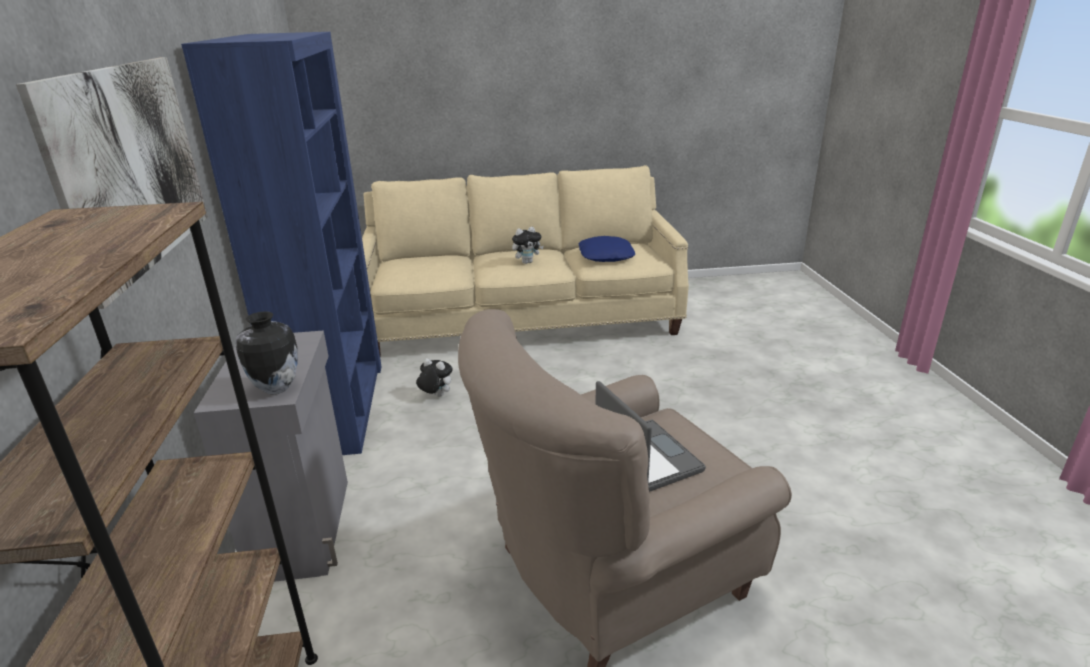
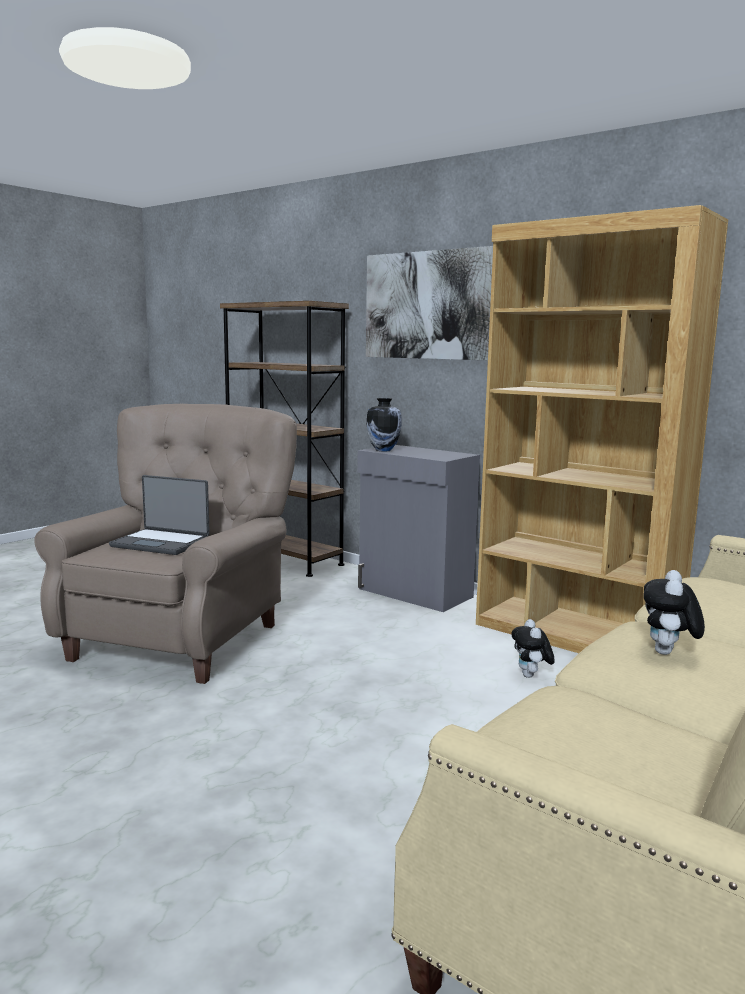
camera: 135 degrees right, 15 degrees down
(338, 408) = (575, 636): blue bookcase -> brown bookcase
(436, 396) = (531, 676): plush toy -> plush toy turned 105 degrees clockwise
(606, 256) = (609, 728): blue pillow -> none

